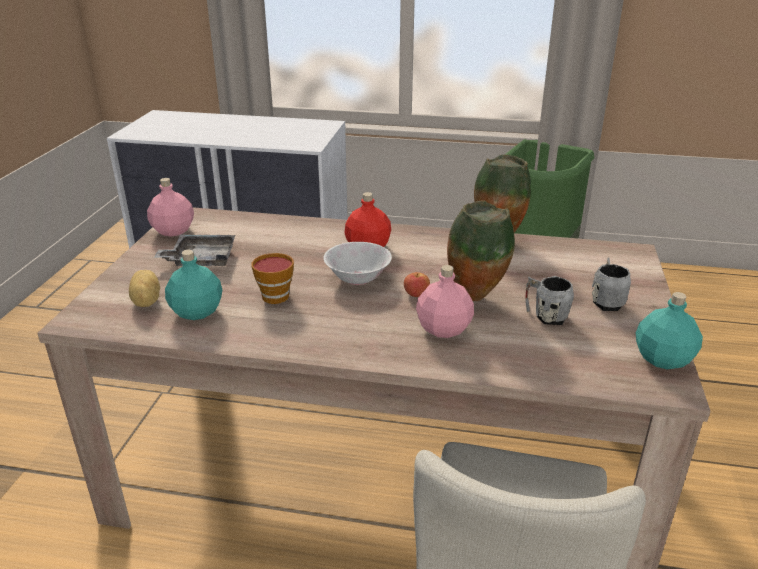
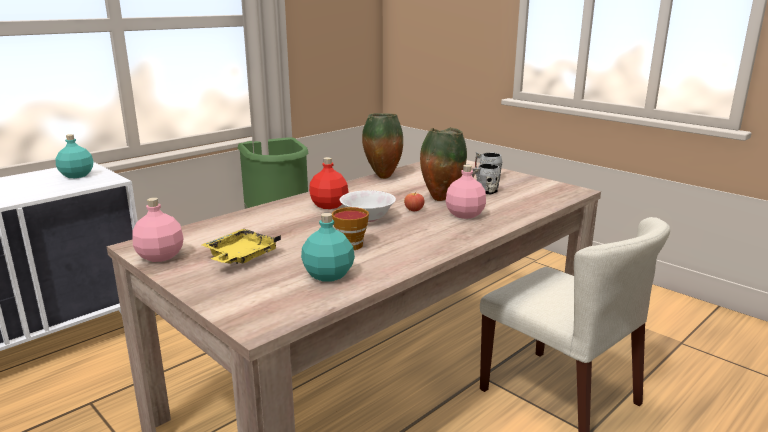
camera: 55 degrees left, 10 degrees down
(145, 302) = (276, 291): potato -> none
(201, 259) = (240, 257): grey tray -> yellow tray
(664, 359) = (552, 185): turquoise bottle -> turquoise bottle (77, 175)

